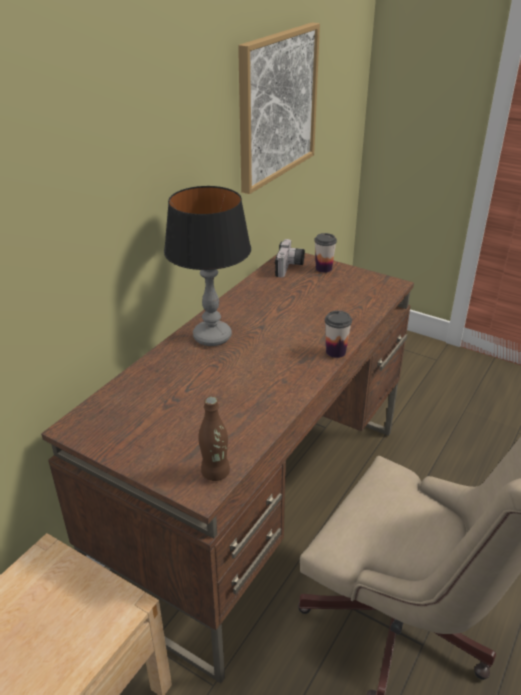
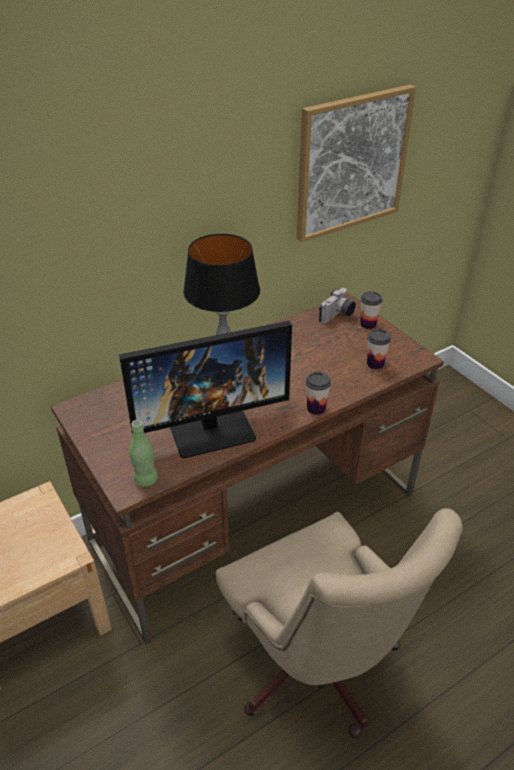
camera: 25 degrees right, 5 degrees up
(215, 473) = (146, 479): brown bottle -> green bottle
(245, 399) = (211, 427): none -> monitor
(357, 299) = (375, 364): none -> cup

